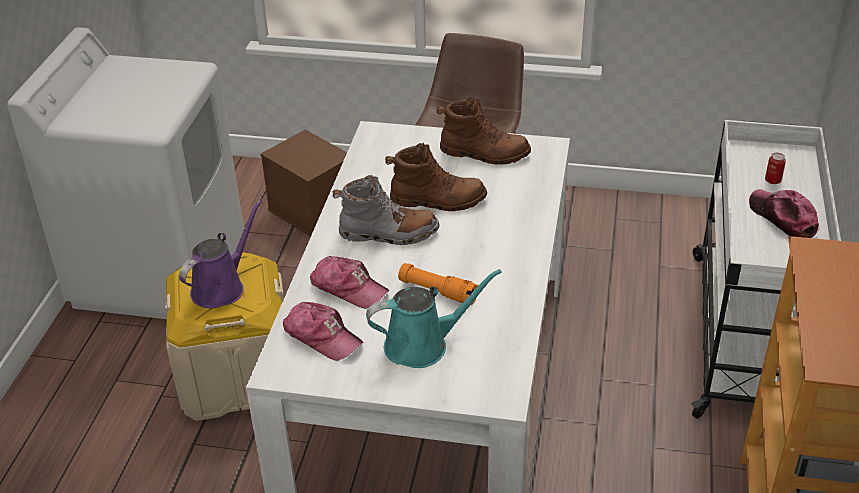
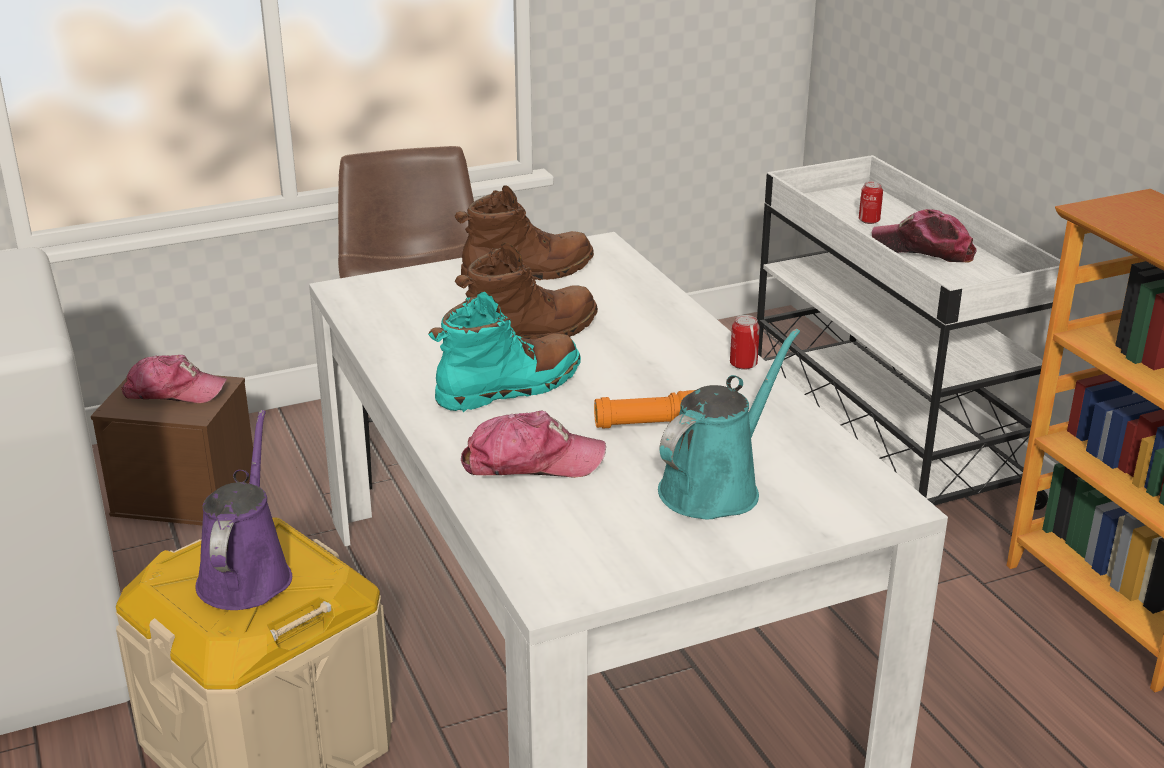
camera: 35 degrees left, 10 degrees down
(322, 336) = (566, 528): cap -> cap (174, 391)
(388, 233) = (509, 387): grey boot -> turquoise boot
(532, 269) = (743, 364): none -> can

